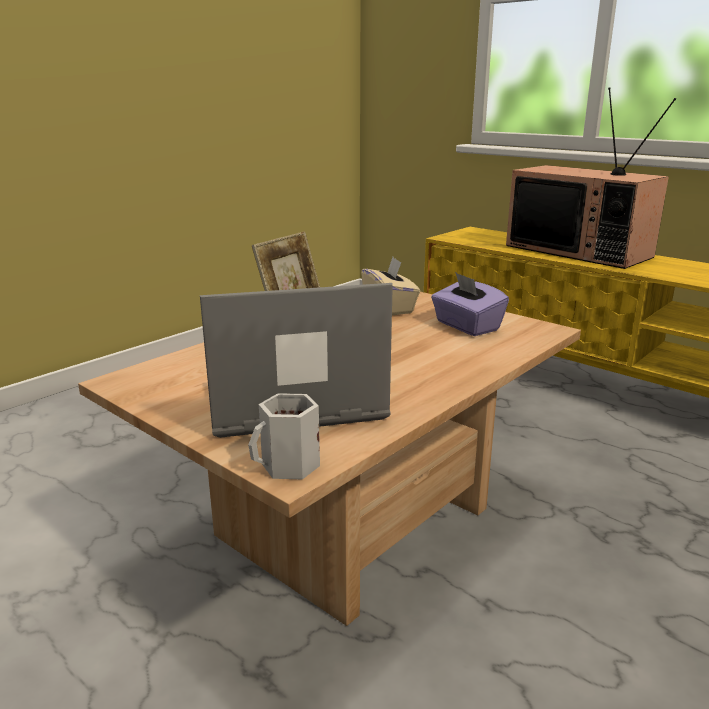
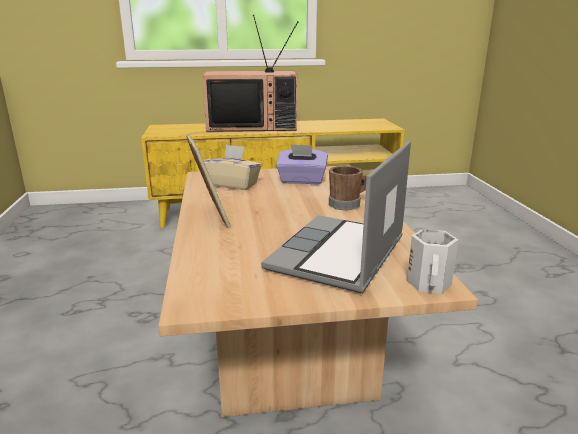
camera: 50 degrees left, 0 degrees up
(441, 366) = (347, 204): none -> brown mug

